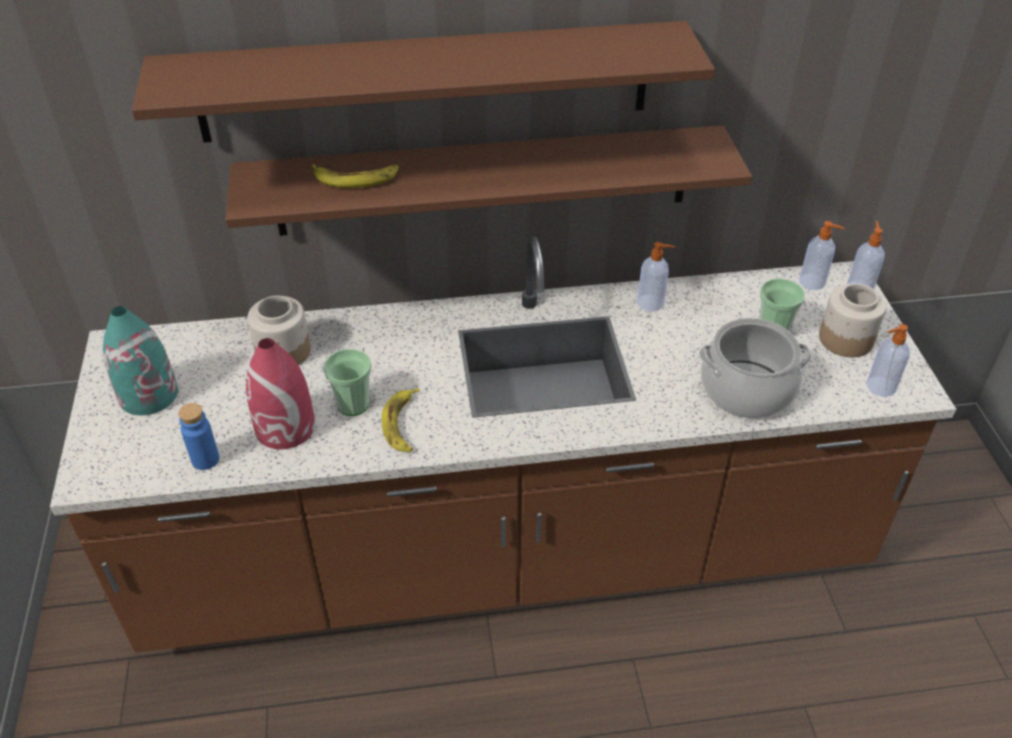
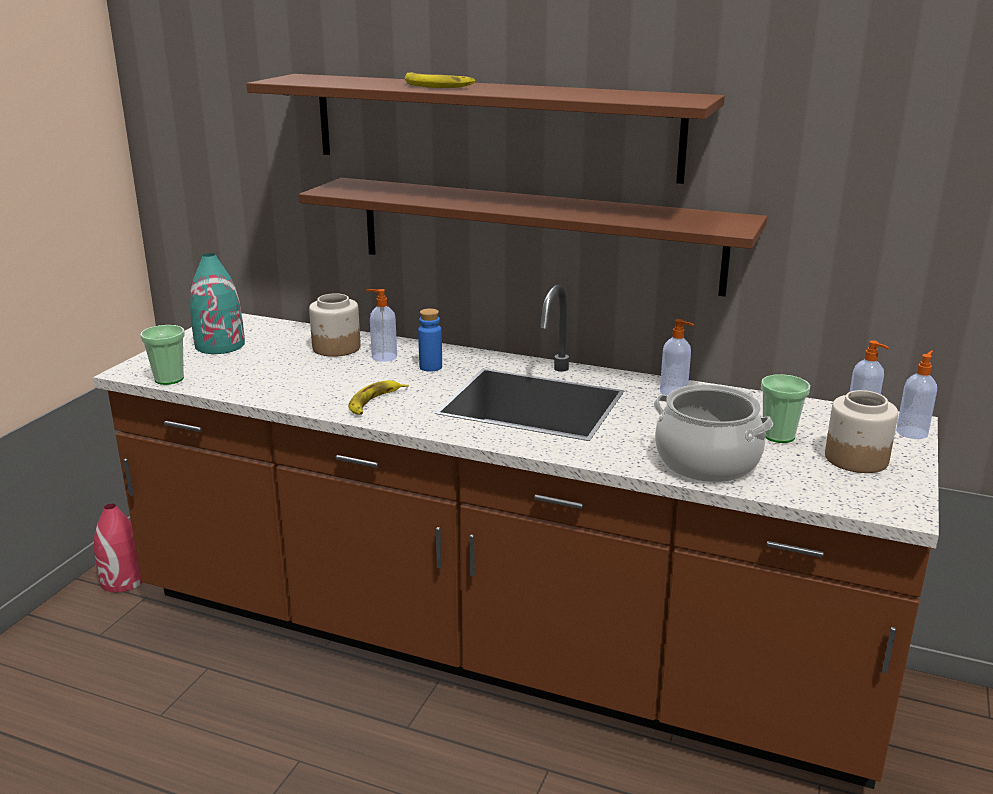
camera: 30 degrees right, 20 degrees down
(205, 459) = (214, 382): blue bottle -> blue bottle (430, 367)
(286, 428) = (288, 382): red vase -> red vase (123, 580)
(353, 405) = (351, 384): cup -> cup (169, 379)
(356, 178) = (414, 193): banana -> banana (437, 86)
(880, 387) = (859, 497): soap dispenser -> soap dispenser (383, 357)

